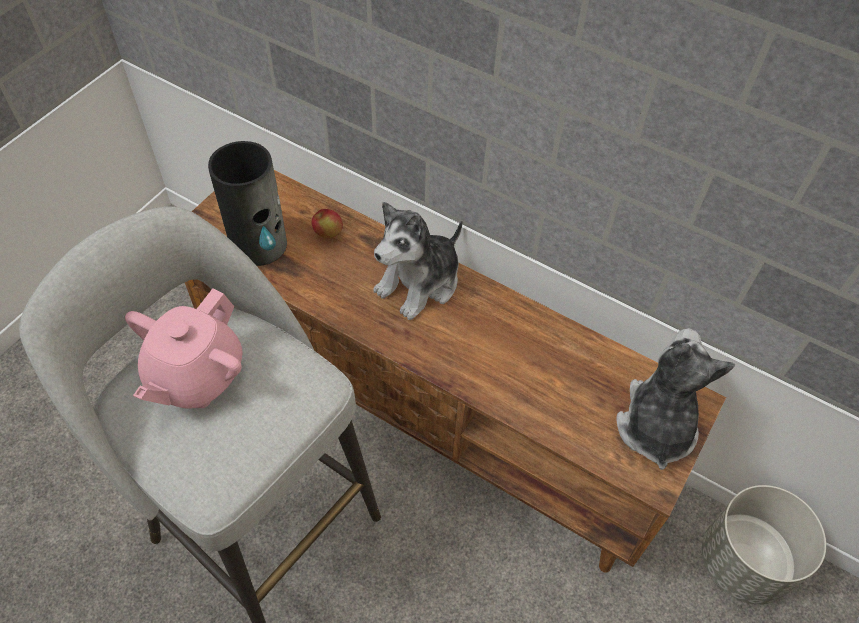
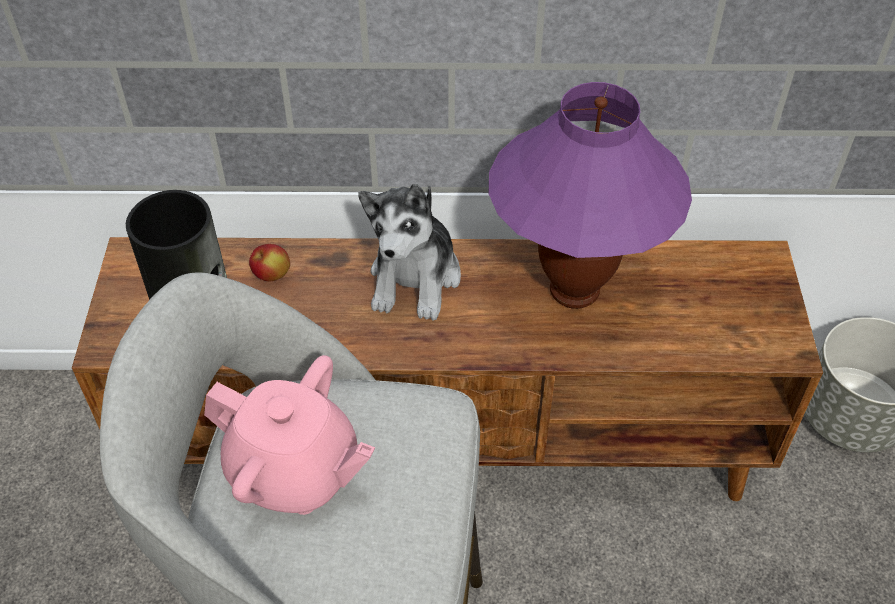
camera: 30 degrees left, 5 degrees down
(196, 376) = (294, 472): pink teapot -> pink teapot turned 60 degrees counterclockwise
(524, 350) = (573, 291): none -> purple table lamp
(656, 425) = (748, 297): plush toy -> none

